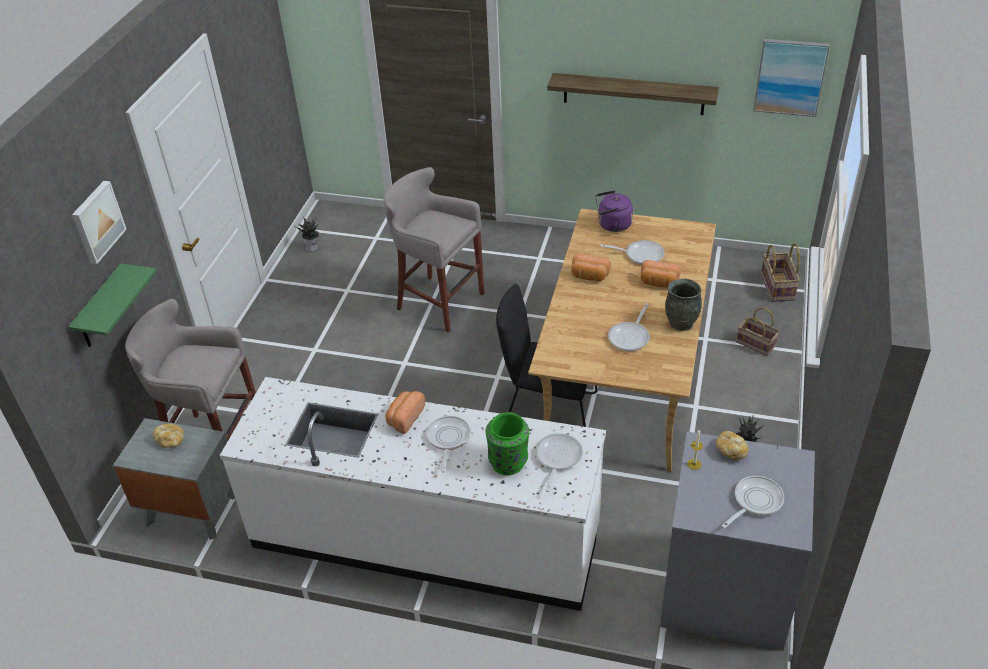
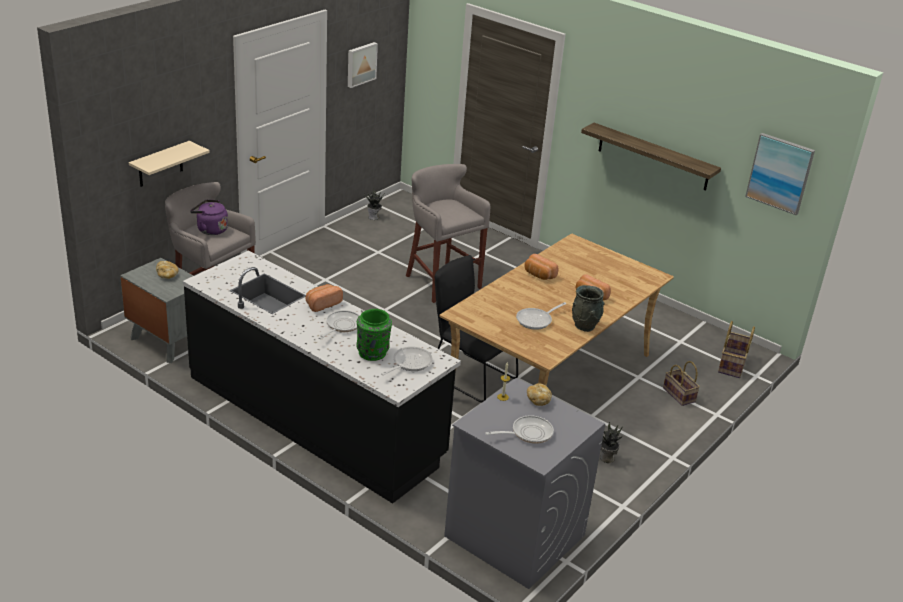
camera: 20 degrees right, 10 degrees down
(97, 221) = (180, 100): picture -> picture (360, 64)
(100, 309) = (160, 164): green shelf -> beige shelf
(426, 536) = (315, 417): white counter -> black counter
(612, 225) = (586, 250): purple kettle -> purple kettle (210, 229)
(640, 254) = (592, 275): frying pan -> none

